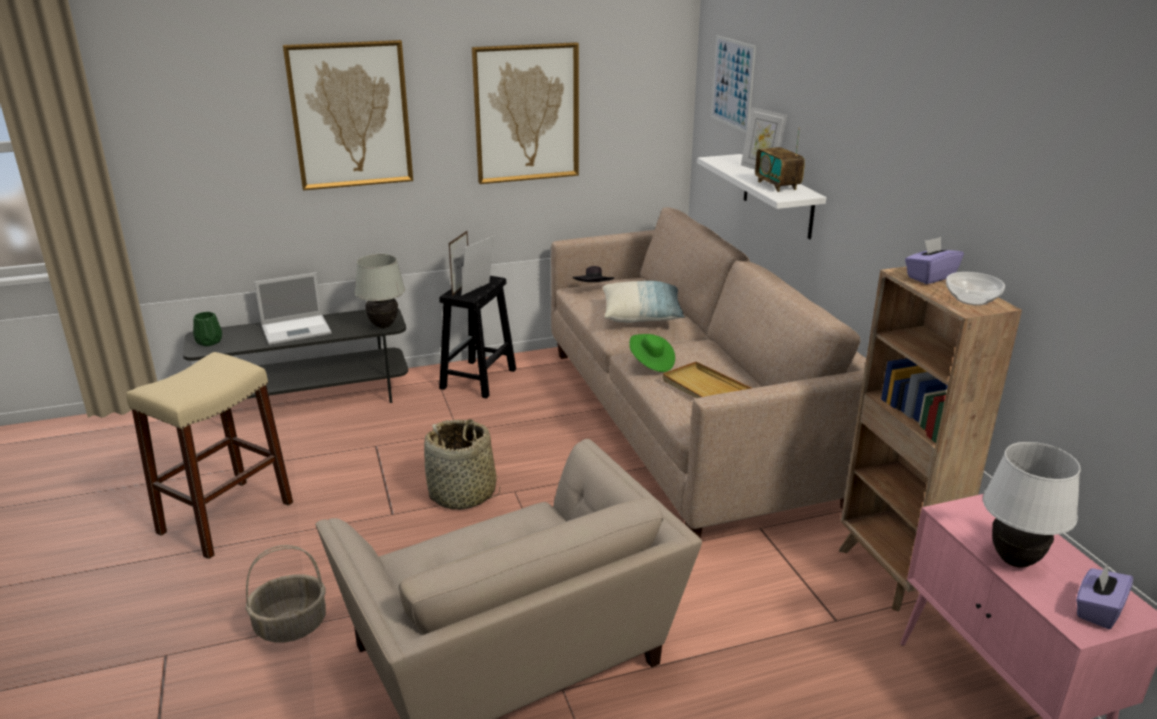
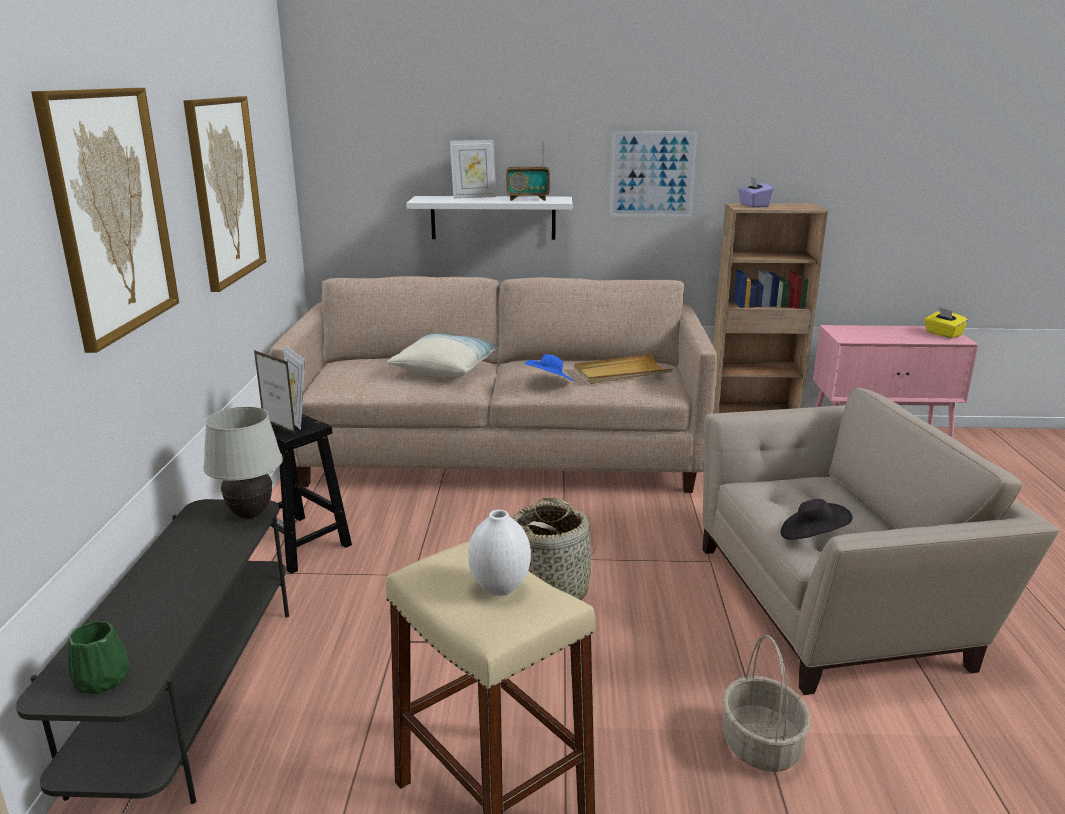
camera: 70 degrees left, 5 degrees down
(197, 381) = (499, 588): none -> white vase
(297, 329) = (171, 584): laptop -> none
(593, 289) = (342, 380): black hat -> black hat (812, 537)
(651, 363) = (550, 383): green hat -> blue hat
(732, 83) = (381, 129): picture -> picture (652, 174)
(970, 299) = (797, 206): bowl -> none
(1015, 561) = (898, 337): white table lamp -> none
(1097, 610) = (943, 334): purple tissue box -> yellow tissue box

